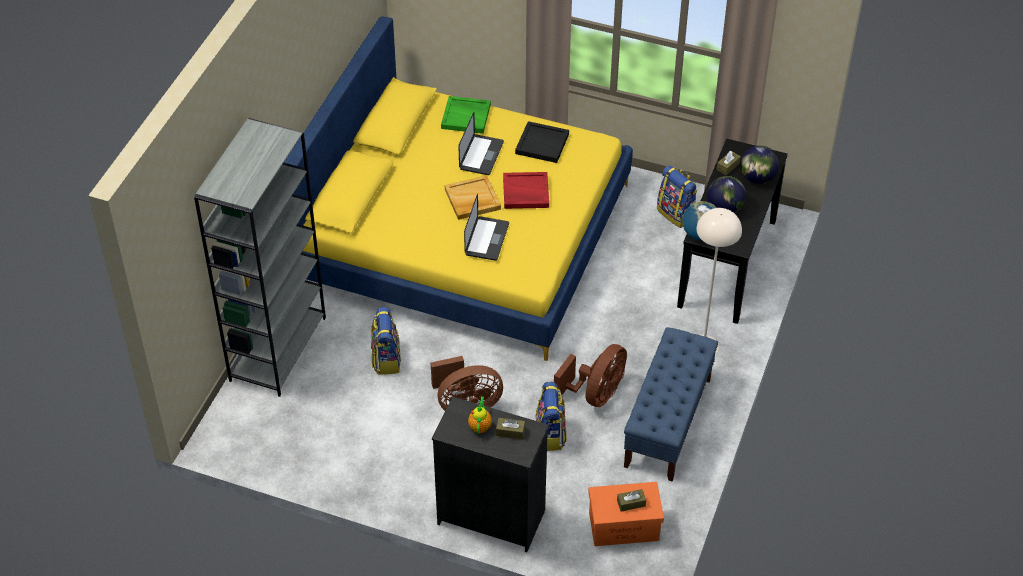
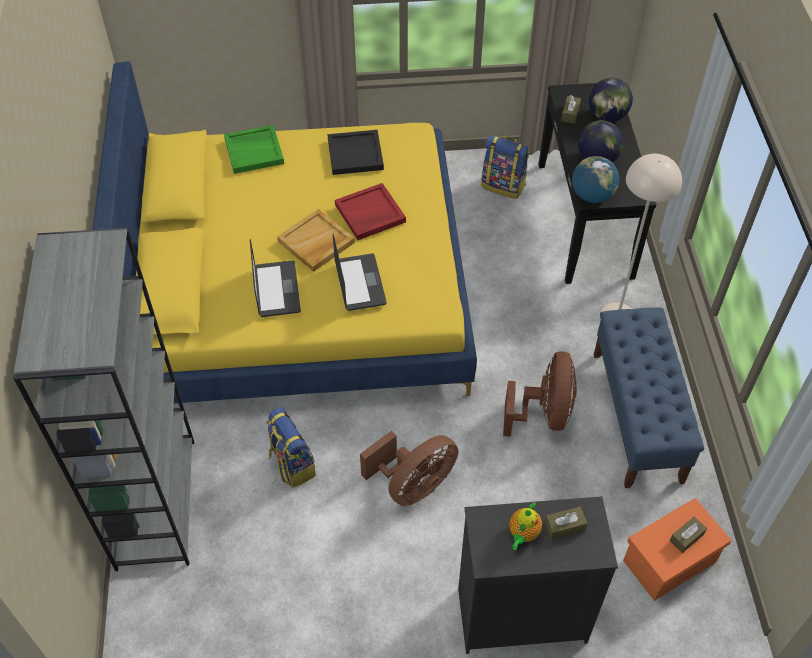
camera: 25 degrees left, 5 degrees up
(480, 425) = (523, 534): teapot -> teapot turned 135 degrees counterclockwise
(481, 155) = (296, 189): laptop -> laptop (277, 289)
(550, 435) = (526, 482): backpack -> none

